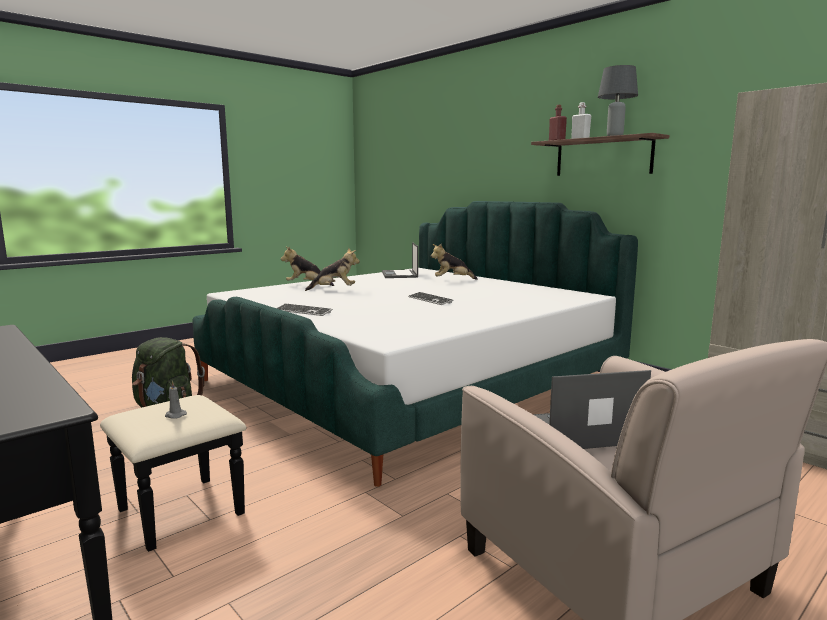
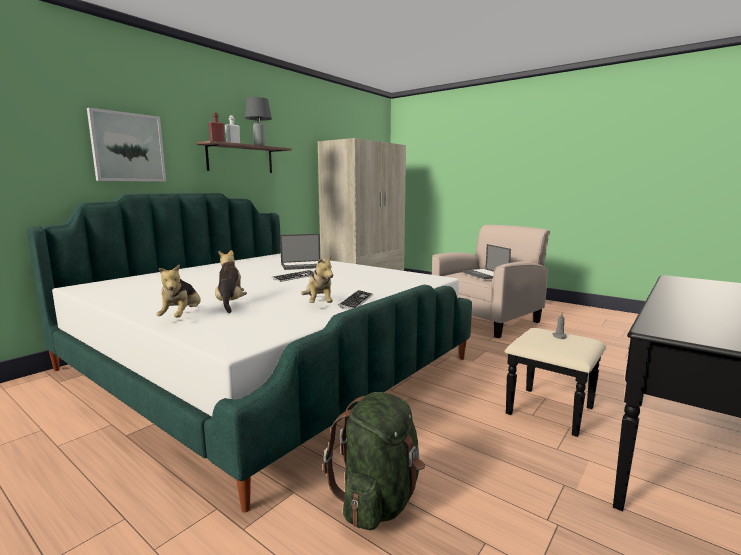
camera: 100 degrees left, 0 degrees up
(399, 275) = (121, 290): laptop -> laptop (303, 265)
(452, 280) = (185, 275): plush toy -> plush toy (318, 304)
(491, 158) = (128, 147): none -> picture

